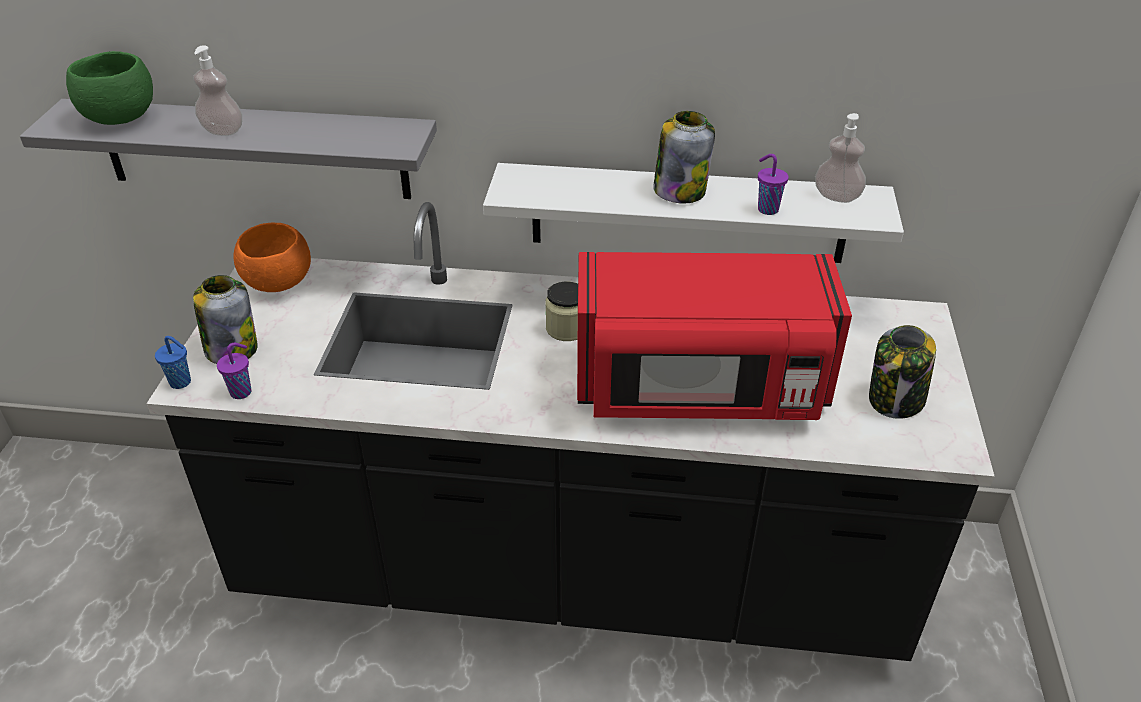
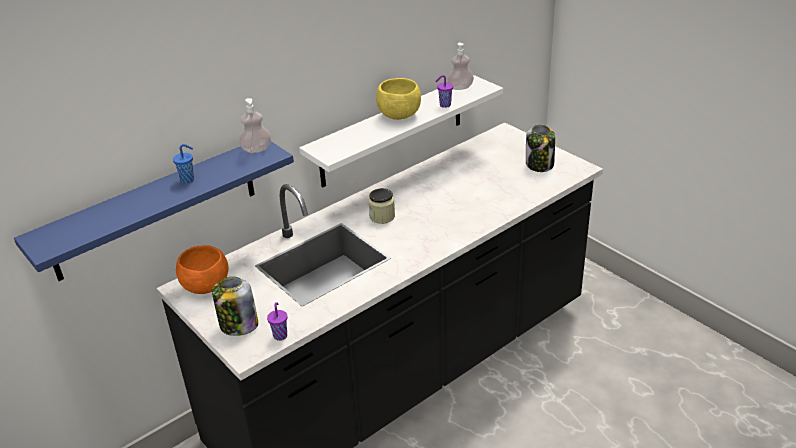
camera: 45 degrees left, 5 degrees down
(121, 119) = (84, 224): green bowl -> none
(181, 382) = (241, 354): blue cup -> blue cup (188, 179)
(222, 131) = (162, 196): soap dispenser -> soap dispenser (256, 149)
(254, 149) = (155, 209): grey shelf -> blue shelf
(680, 190) = (399, 116): jar -> yellow bowl
(699, 388) = (470, 204): red microwave -> none

